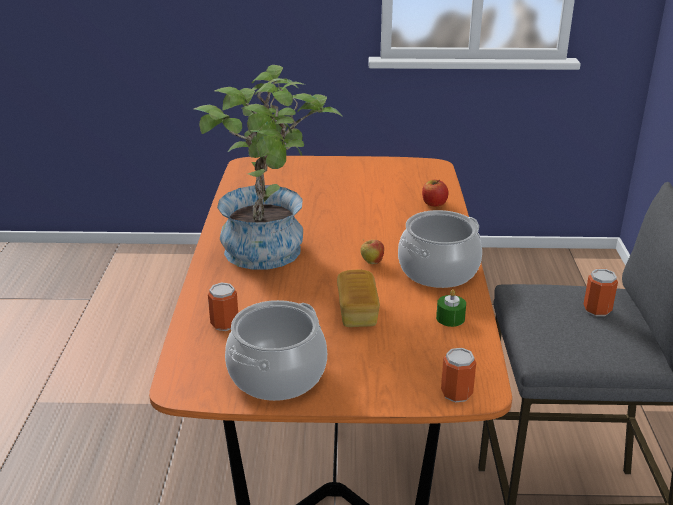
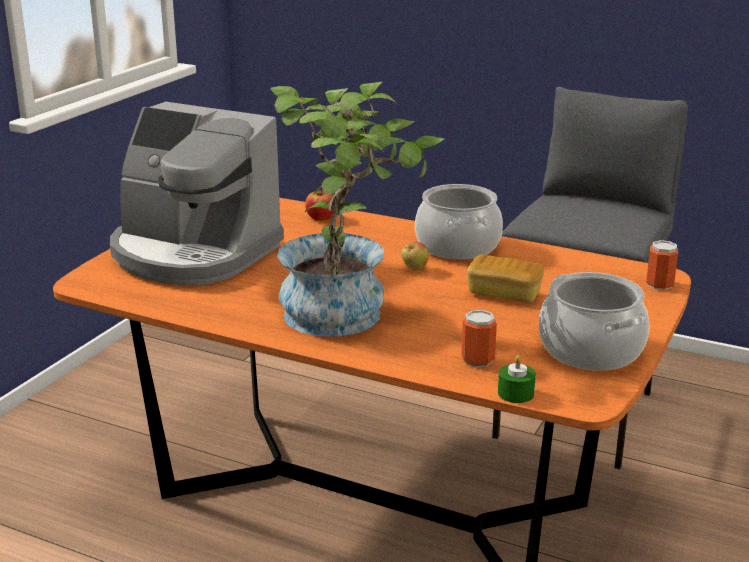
camera: 65 degrees left, 5 degrees down
(321, 180) = (193, 253): none -> coffee machine
(450, 318) = (544, 260): green candle -> green candle (515, 393)
(597, 309) = (580, 206): can -> none

